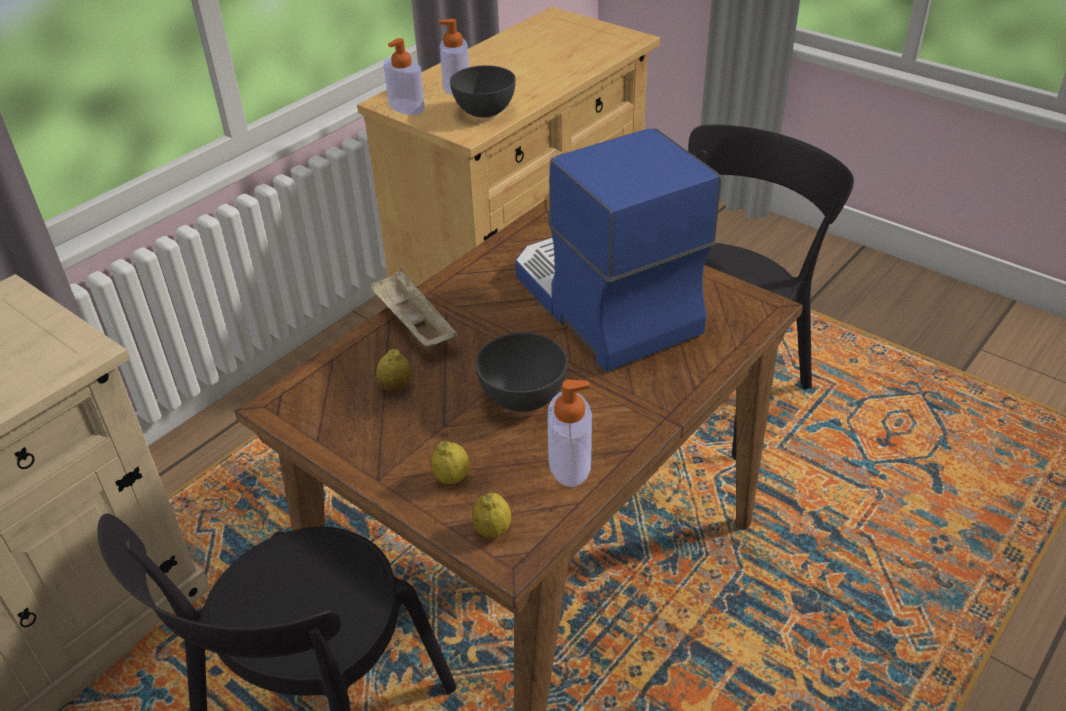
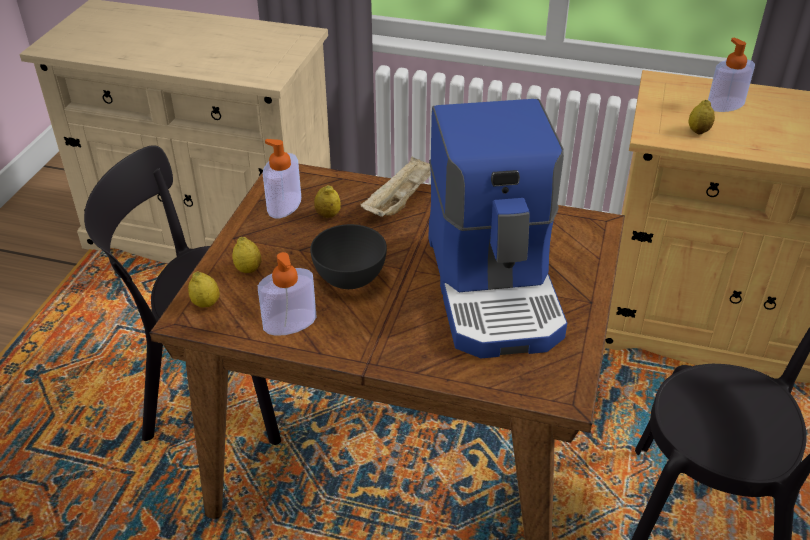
camera: 65 degrees right, 0 degrees up
(406, 107) = (662, 92): soap dispenser -> soap dispenser (284, 205)
(485, 111) = (698, 131): grey bowl -> lemon
(601, 303) = (496, 288): coffee machine -> coffee machine turned 135 degrees clockwise

